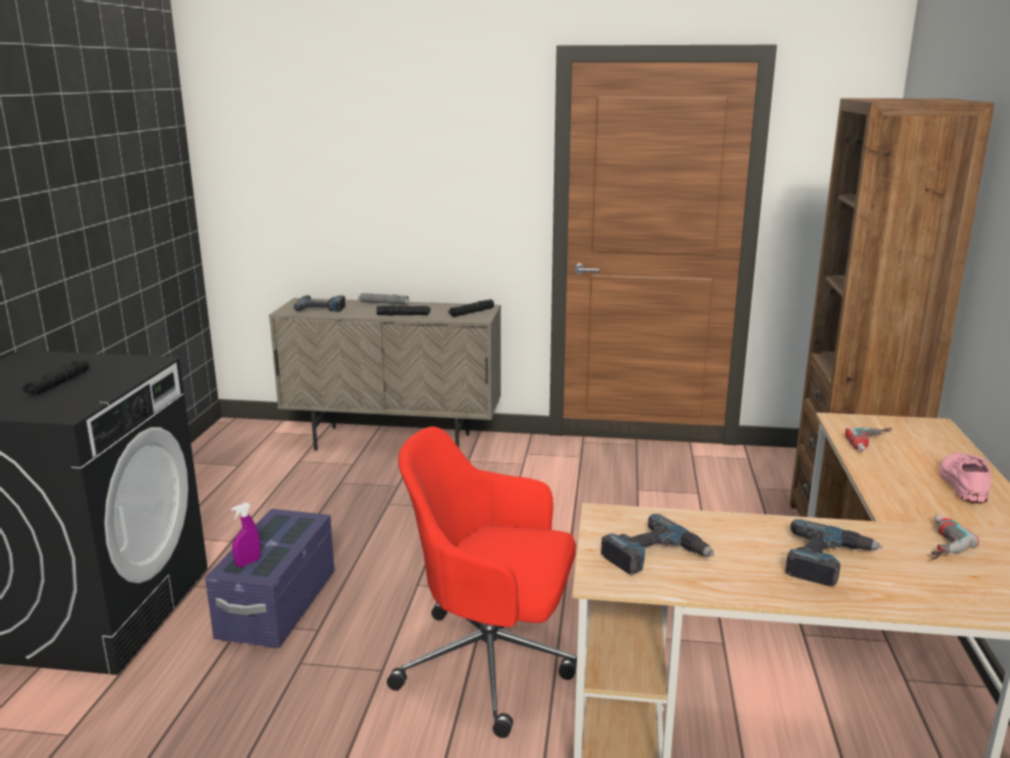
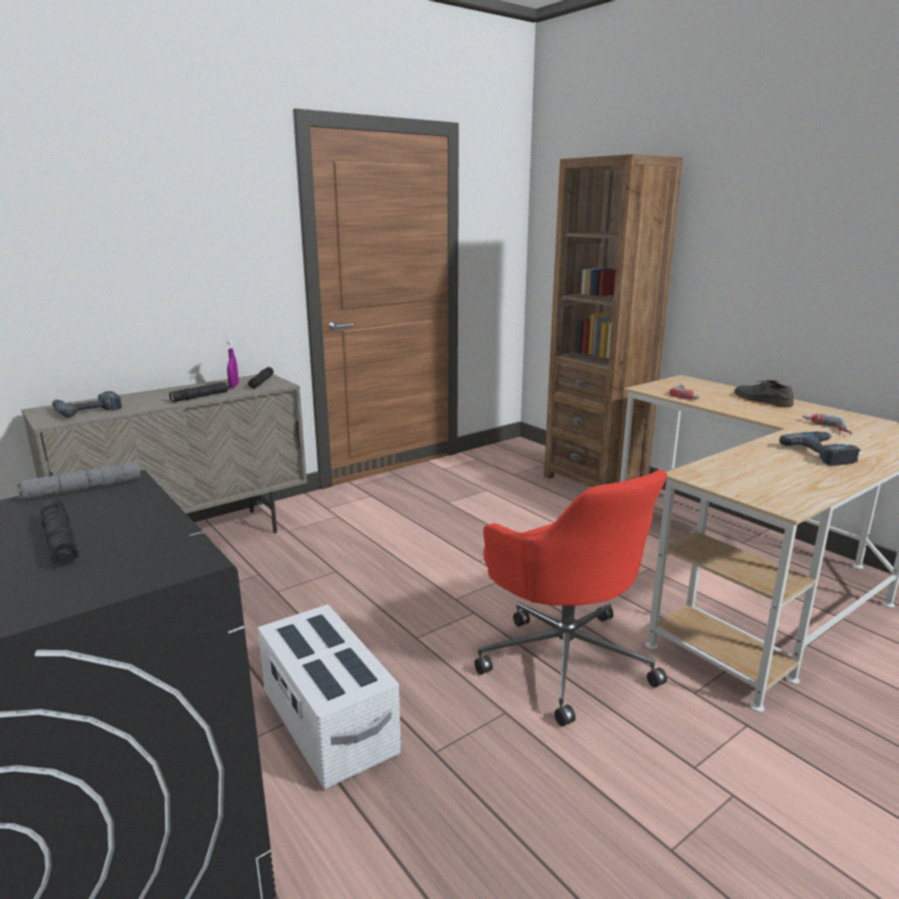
camera: 45 degrees left, 0 degrees up
(248, 563) = (336, 680): purple spray bottle -> purple spray bottle (234, 386)
(277, 606) = (328, 724): purple storage box -> white storage box
(383, 303) = (150, 393): grey flashlight -> grey flashlight (82, 489)
(491, 664) = (564, 658): red office chair -> red office chair turned 90 degrees counterclockwise
(655, 556) = (768, 483): power drill -> none
(961, 482) = (761, 400): pink shoe -> grey shoe

